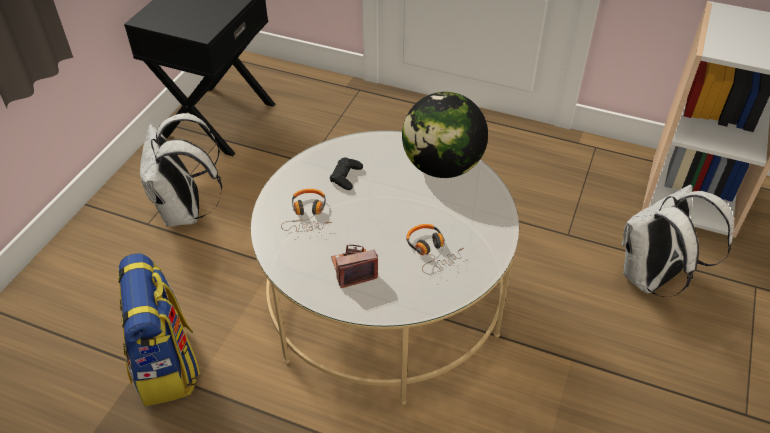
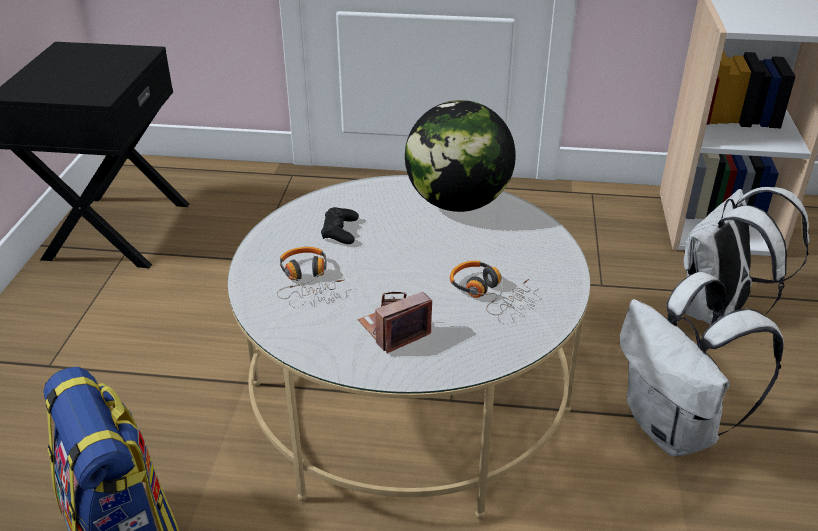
camera: 15 degrees left, 10 degrees down
(186, 212) = (101, 342): white backpack -> white backpack (674, 429)

